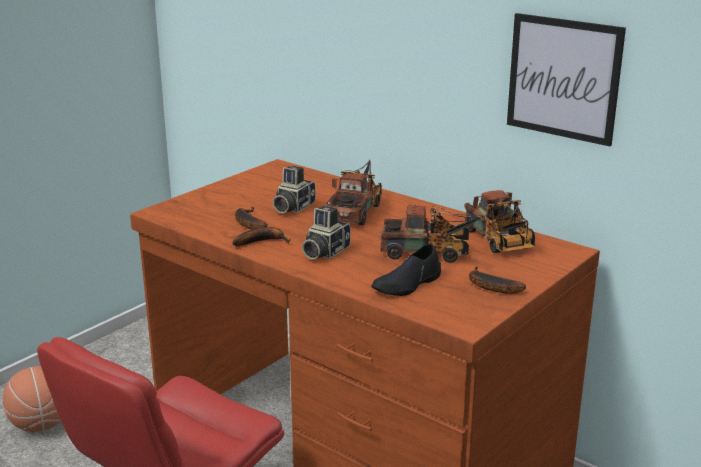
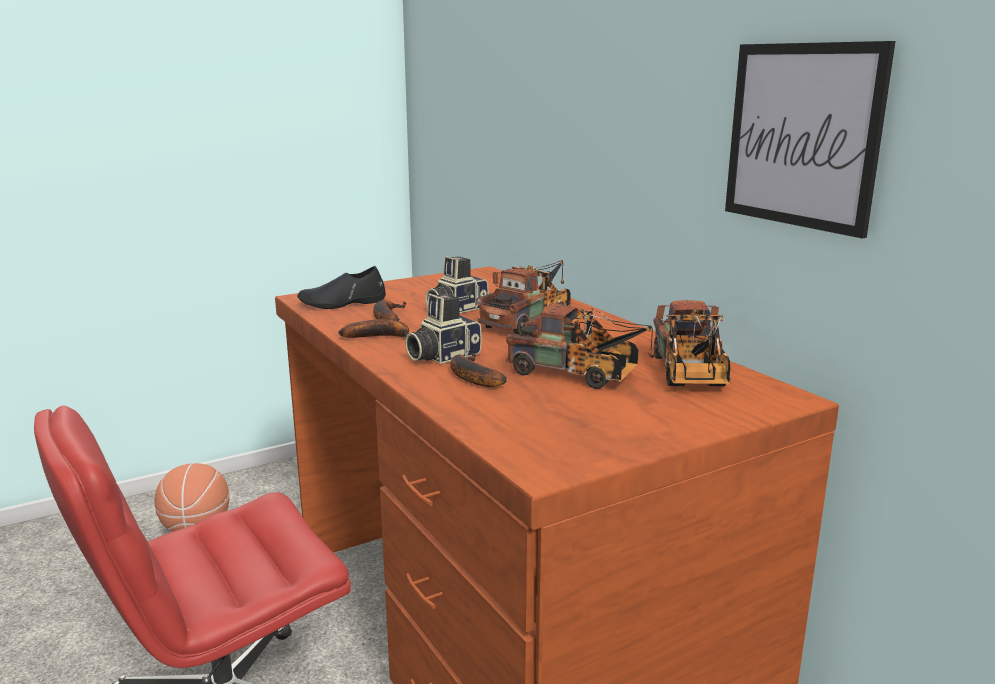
camera: 20 degrees right, 5 degrees down
(407, 284) = (510, 406): black shoe -> black shoe (342, 303)
(489, 286) = (626, 425): banana -> banana (471, 377)

